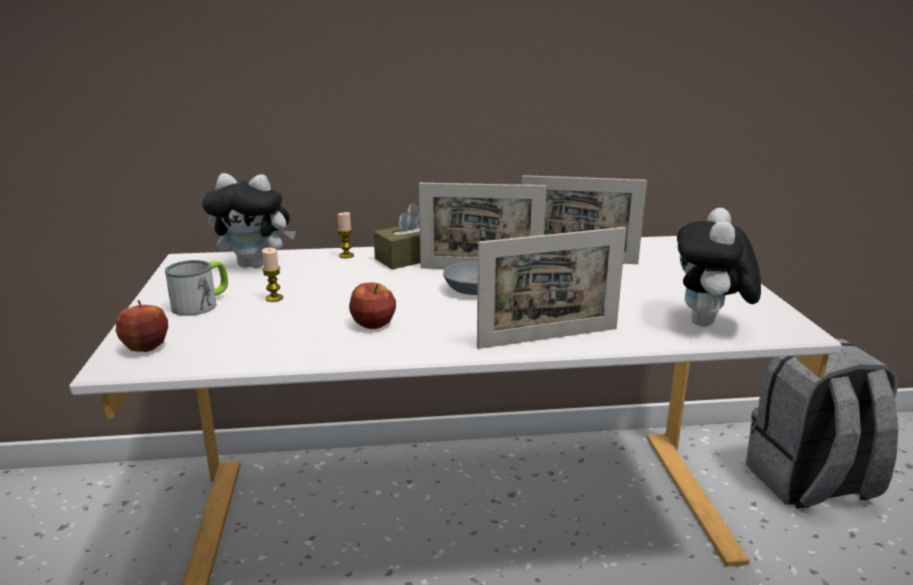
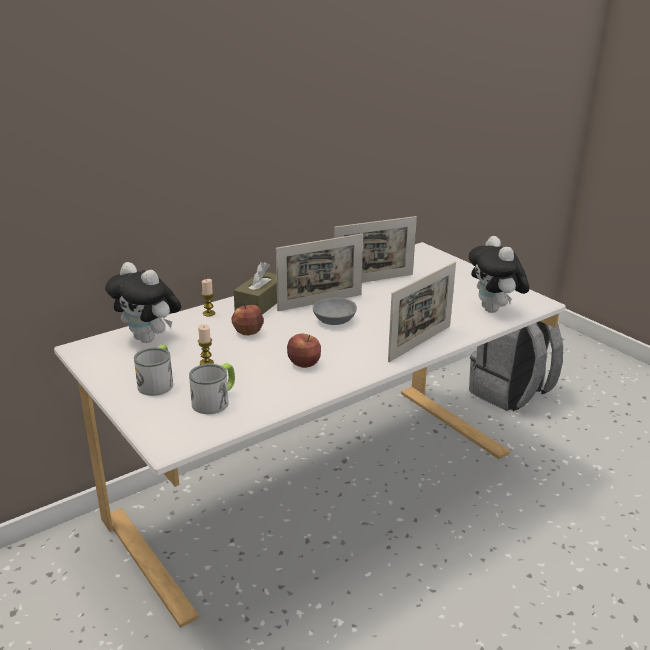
camera: 30 degrees left, 5 degrees up
(145, 348) = (170, 426): apple -> apple (248, 332)
(226, 335) = (215, 400): none -> mug
(255, 265) = (149, 339): plush toy -> plush toy turned 60 degrees clockwise

